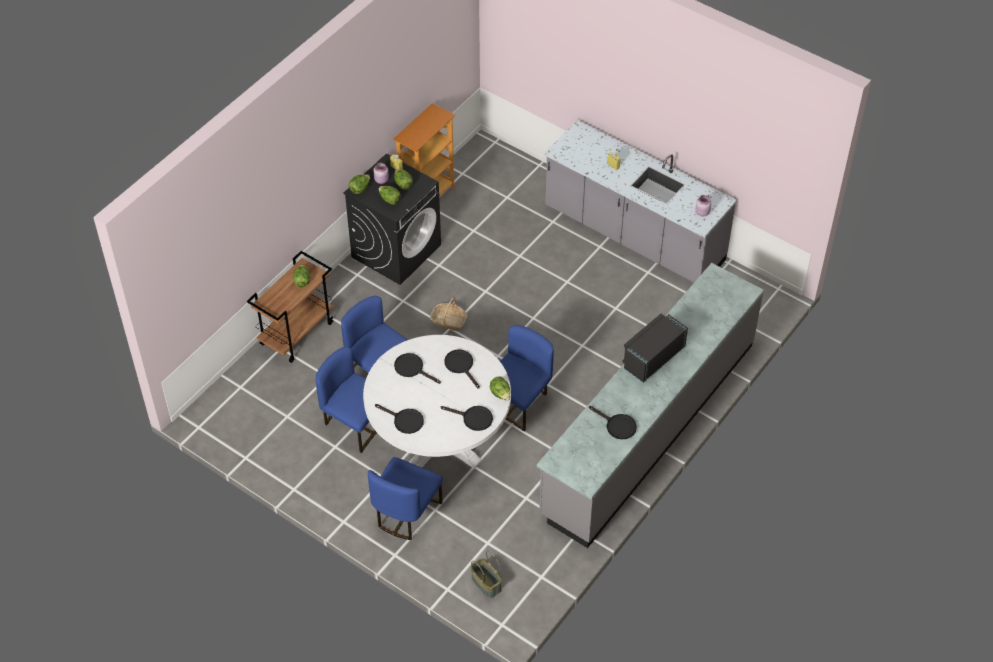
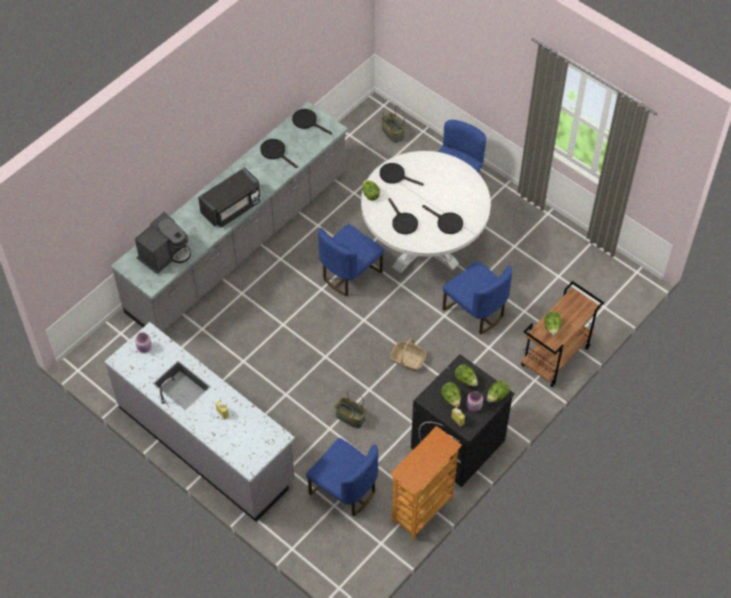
camera: 175 degrees left, 5 degrees up
(355, 423) = (496, 265): blue chair -> blue chair (344, 490)
(404, 421) = (454, 178): black frying pan -> black frying pan (307, 122)
(501, 266) = (350, 417): none -> basket
(710, 303) = (165, 255): none -> coffee machine

